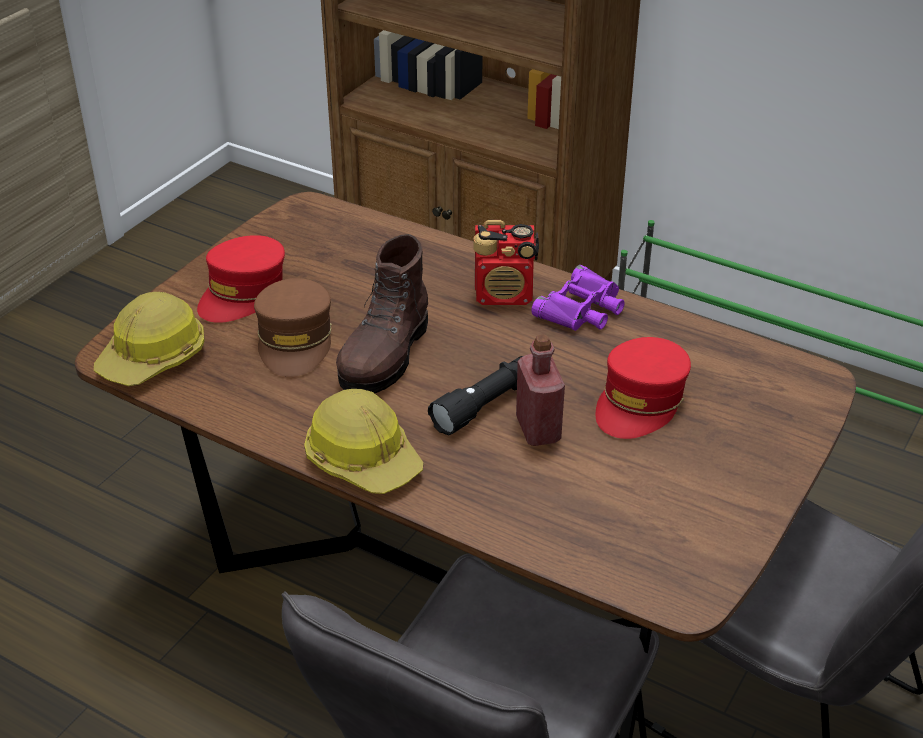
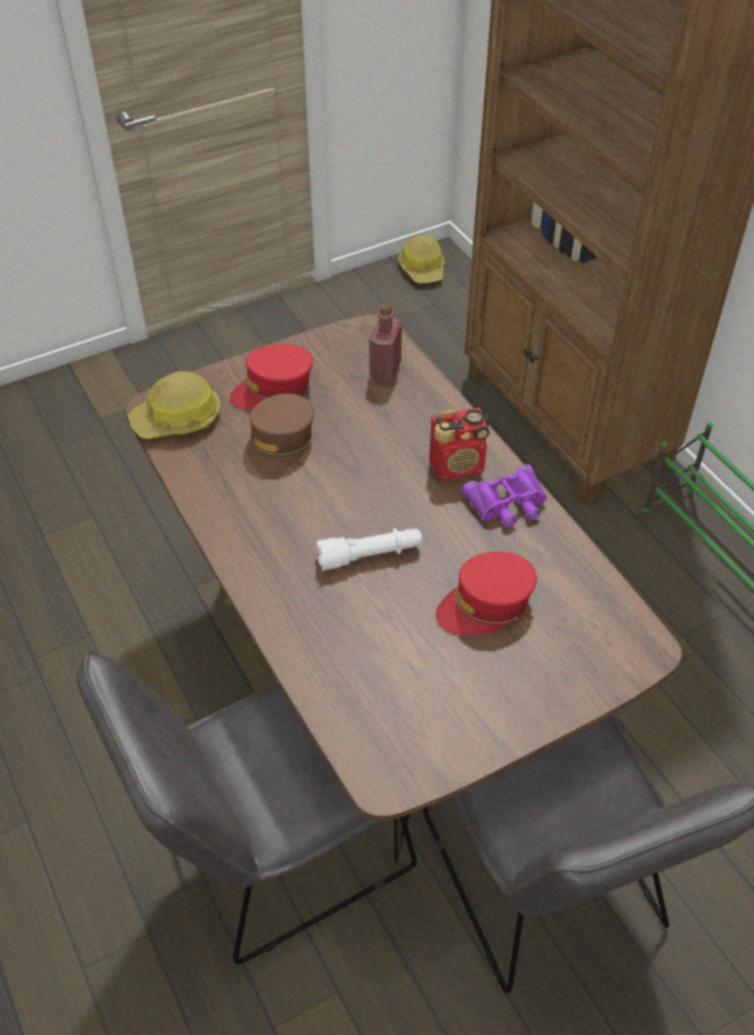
camera: 30 degrees right, 10 degrees up
(363, 458) = (252, 562): hard hat -> hard hat (422, 269)
(385, 356) = (330, 484): brown boot -> none
(486, 404) = (370, 555): black flashlight -> white flashlight
(504, 295) = (458, 466): radio -> radio turned 45 degrees counterclockwise
(538, 429) = (390, 593): red bottle -> red bottle (385, 370)

